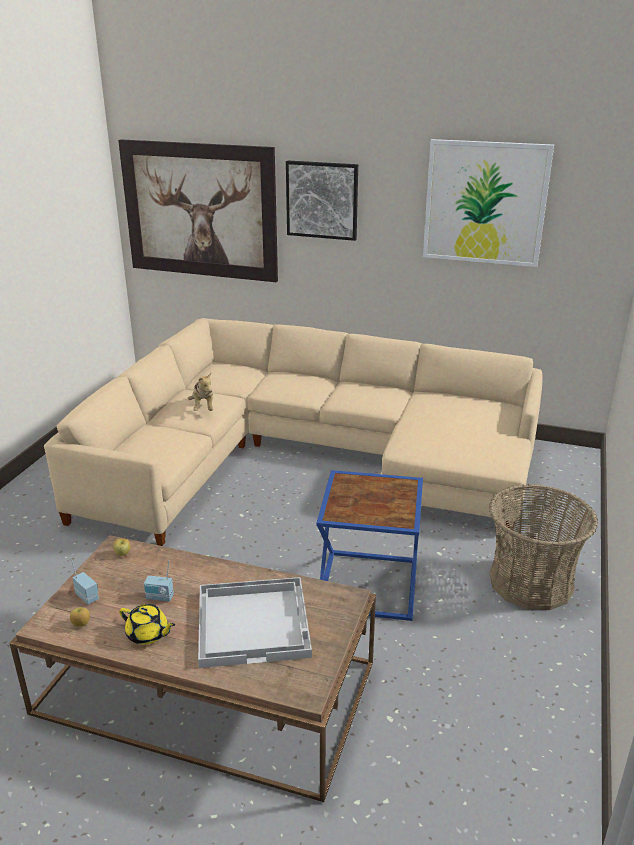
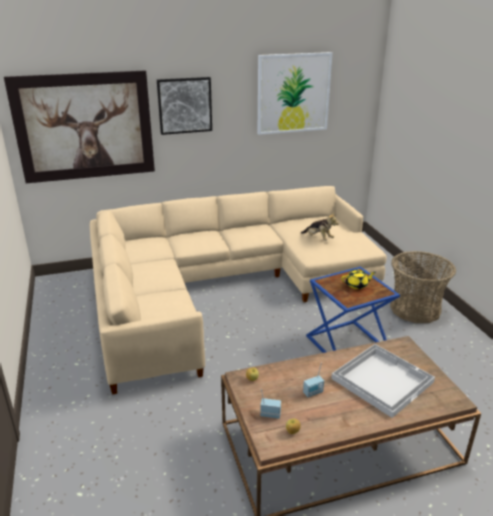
camera: 35 degrees left, 0 degrees up
(148, 634) = (339, 416): yellow teapot -> yellow teapot (357, 285)
(203, 407) = (161, 271): plush toy -> plush toy (318, 238)

